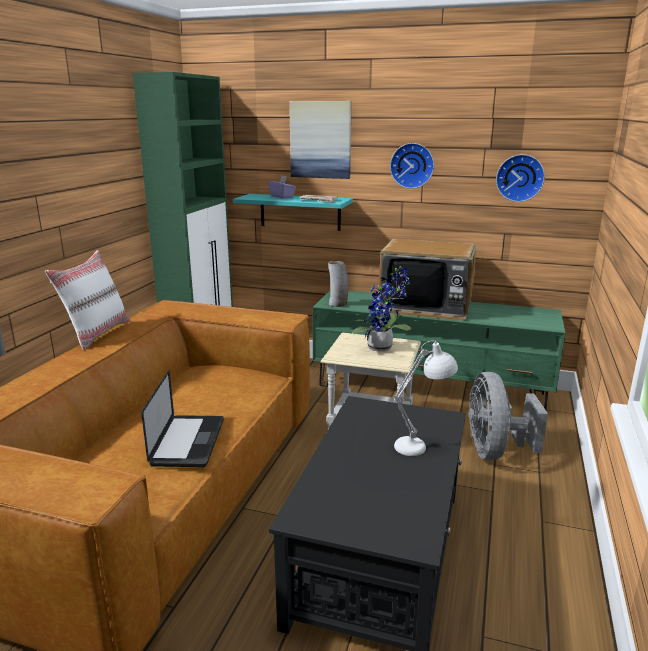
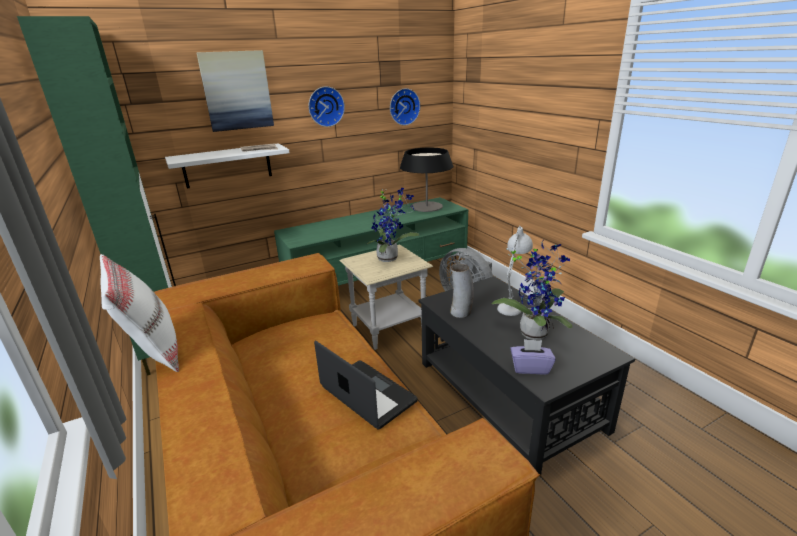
camera: 45 degrees left, 5 degrees up
(282, 197) = (213, 153): purple tissue box -> purple tissue box (530, 367)
(300, 212) = (227, 166): turquoise shelf -> white shelf
(338, 304) = (305, 239): vase -> vase (461, 312)
(389, 477) = (534, 331): none -> potted plant
(425, 307) = (367, 220): television -> none
(518, 314) = (426, 206): none -> table lamp

